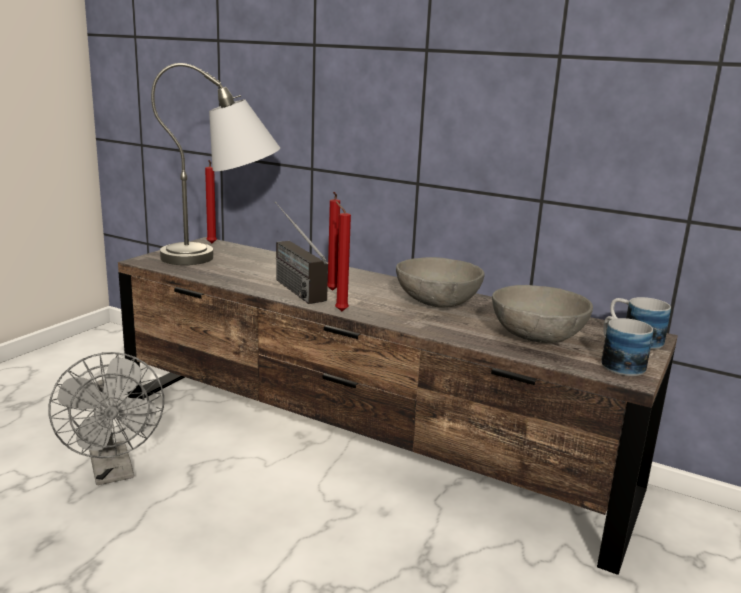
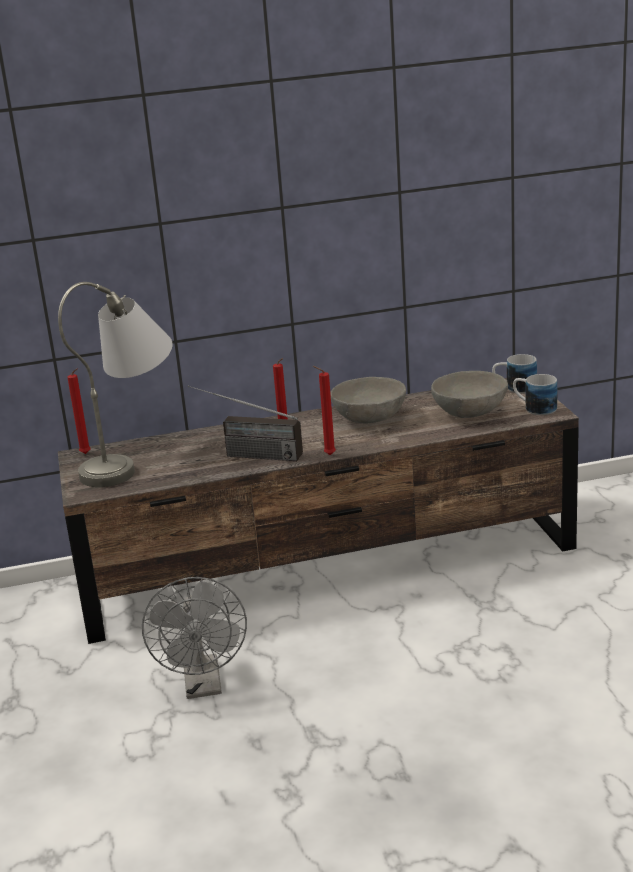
camera: 40 degrees left, 5 degrees up
(114, 472) = (204, 686): grey fan -> grey fan turned 60 degrees clockwise

